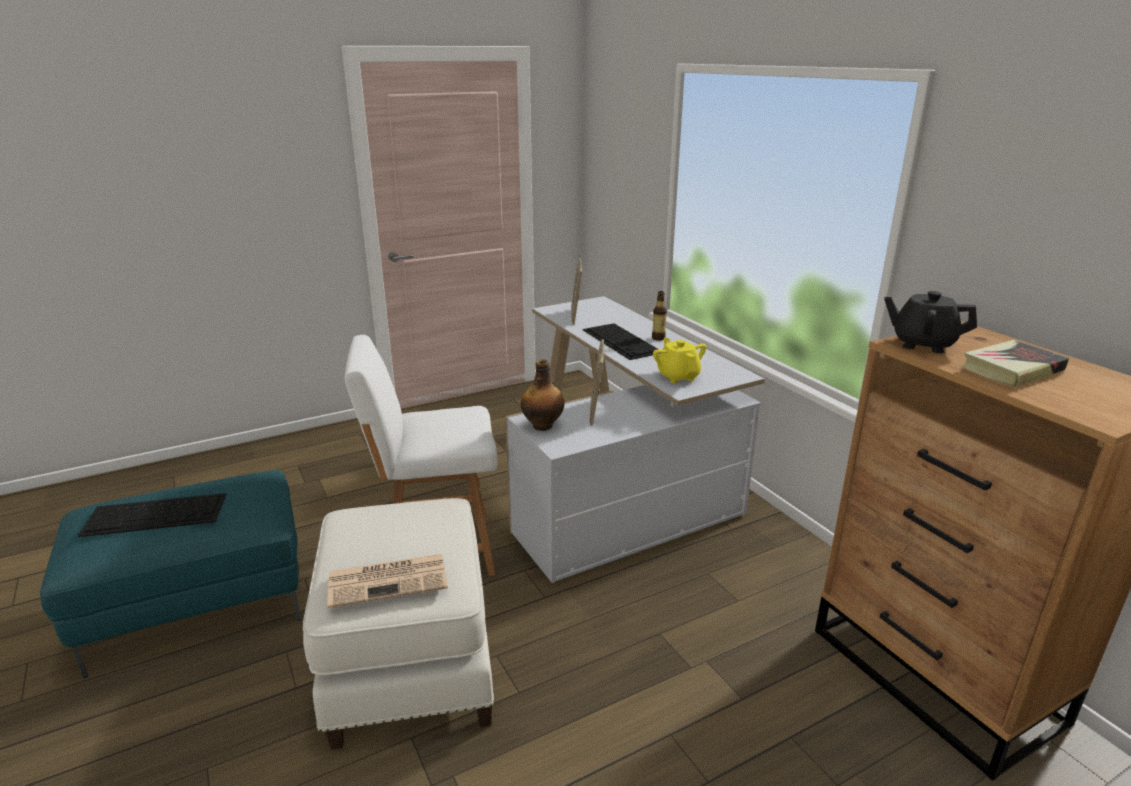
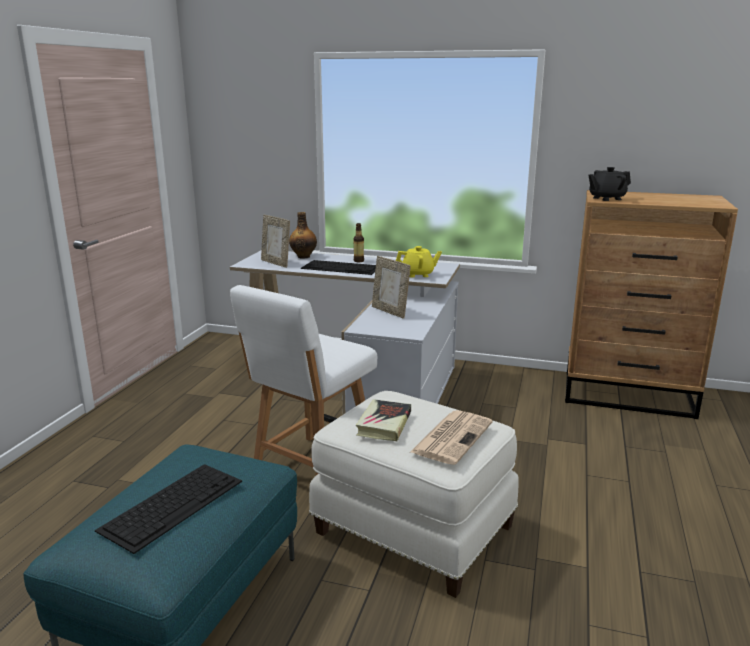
camera: 45 degrees left, 5 degrees down
(543, 425) = (377, 328): bottle -> bottle (303, 256)
(678, 376) = (418, 274): yellow teapot -> yellow teapot turned 150 degrees clockwise
(1012, 369) = (656, 199): book -> book (384, 424)

